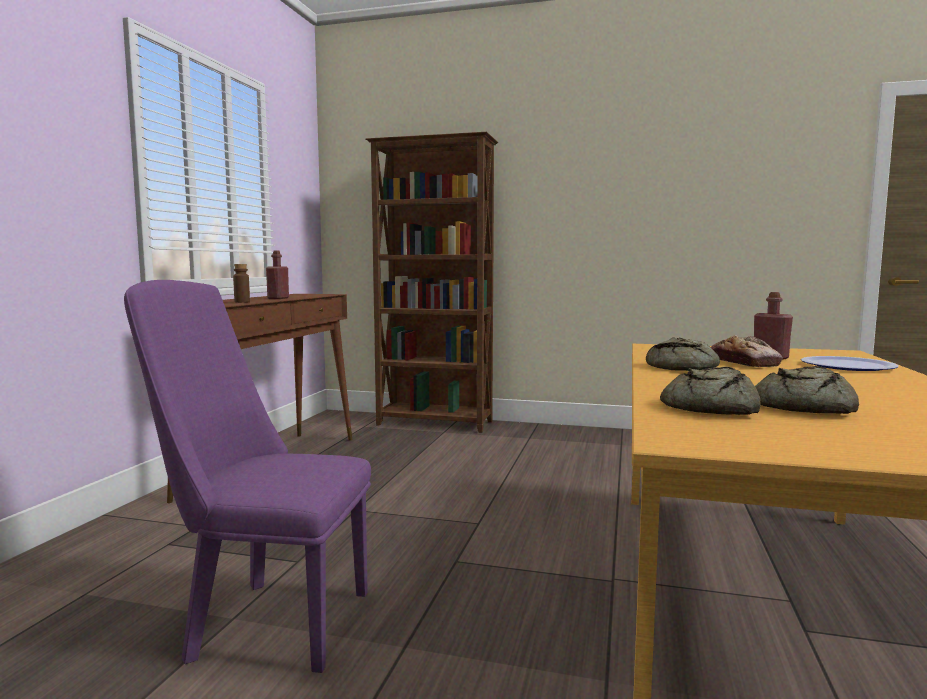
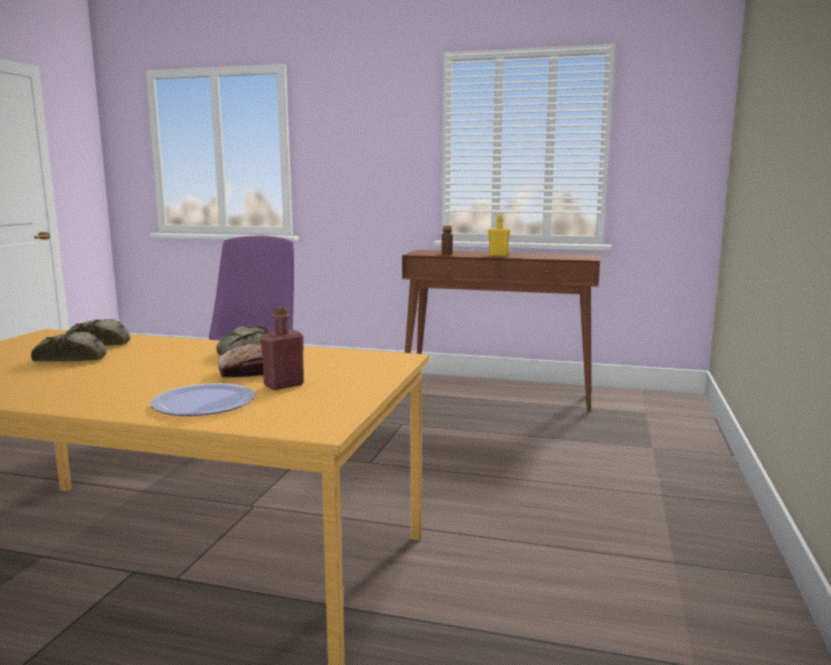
camera: 90 degrees right, 5 degrees up
(278, 298) = (498, 255): red bottle -> yellow bottle
(435, 423) = (688, 442): brown bookcase -> none

